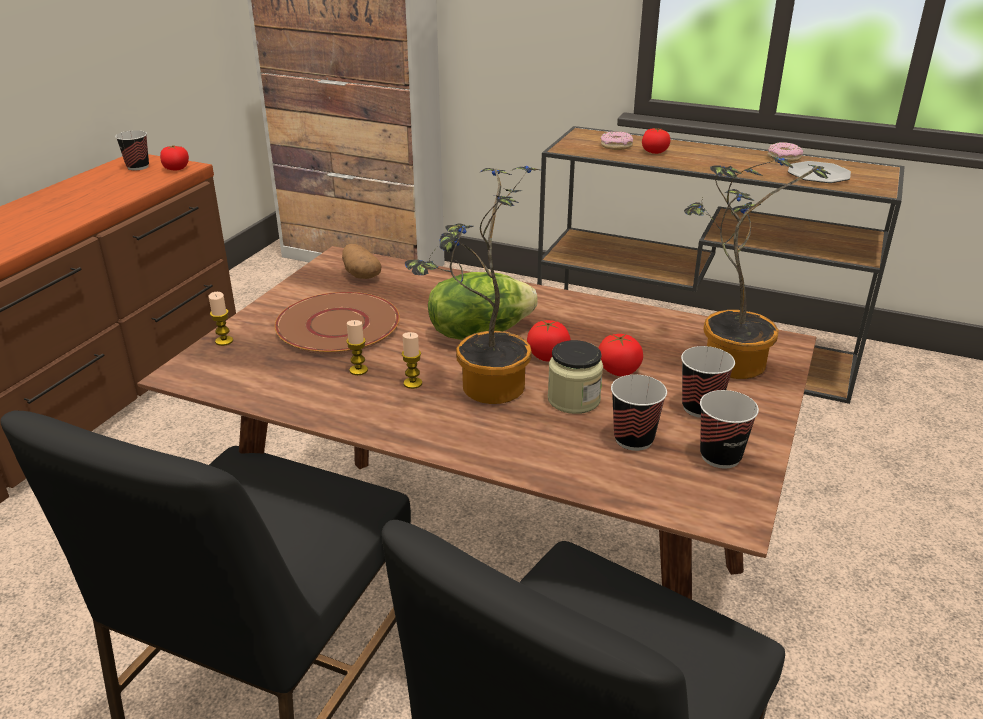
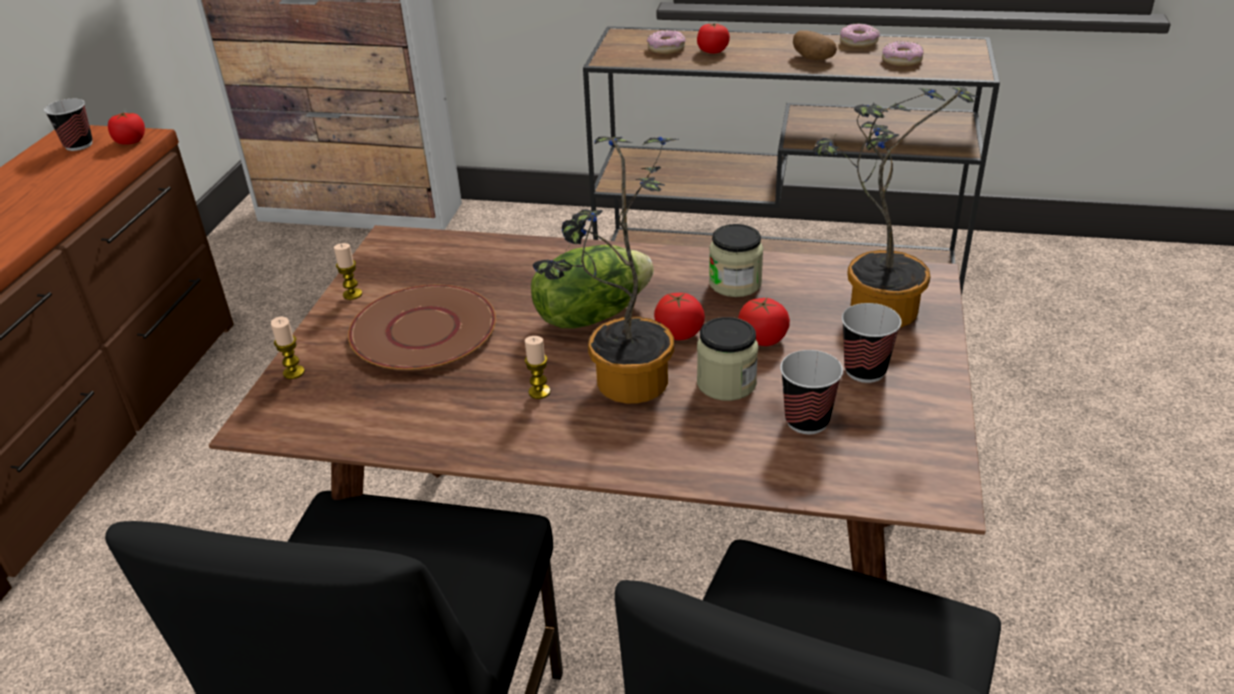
camera: 10 degrees left, 5 degrees up
(358, 370) = (470, 385): candle -> candle (352, 294)
(360, 275) = (424, 259): potato -> potato (812, 58)
(610, 325) = (735, 283): none -> jar
(720, 456) = (904, 426): cup -> none
(817, 175) = (901, 60): plate -> donut

